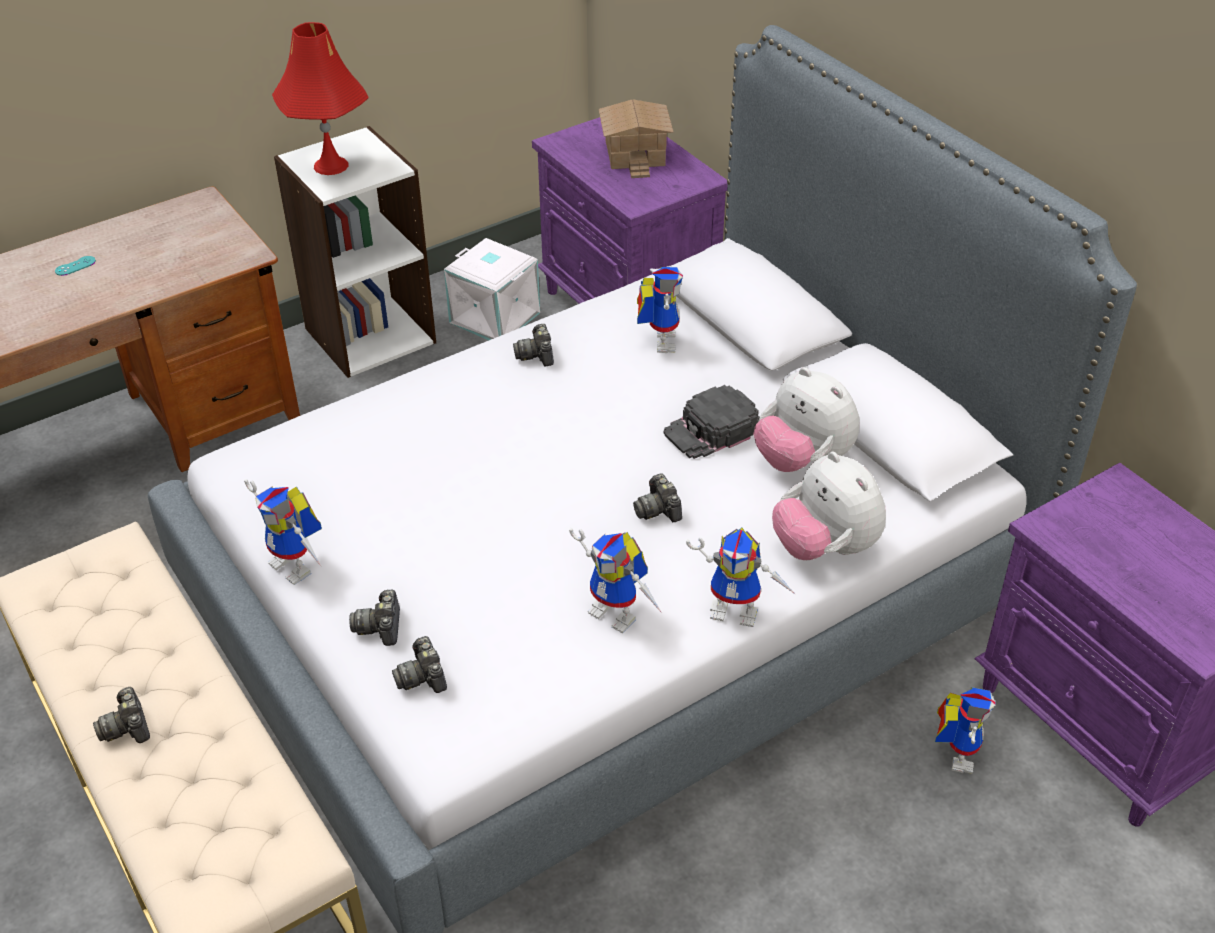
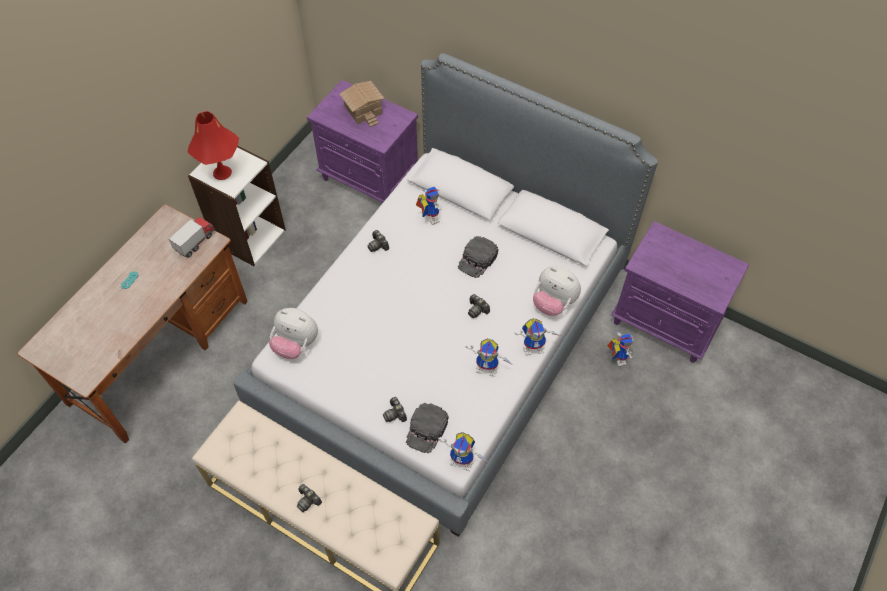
camera: 25 degrees left, 15 degrees up
(218, 246) = (195, 242): none -> toy truck
(298, 566) = (341, 399): toy robot -> toy robot (464, 460)
(422, 677) = (427, 430): camera -> black cap
(496, 317) = (306, 204): white storage box -> none
(802, 459) = (523, 261): plush toy -> plush toy (296, 344)

